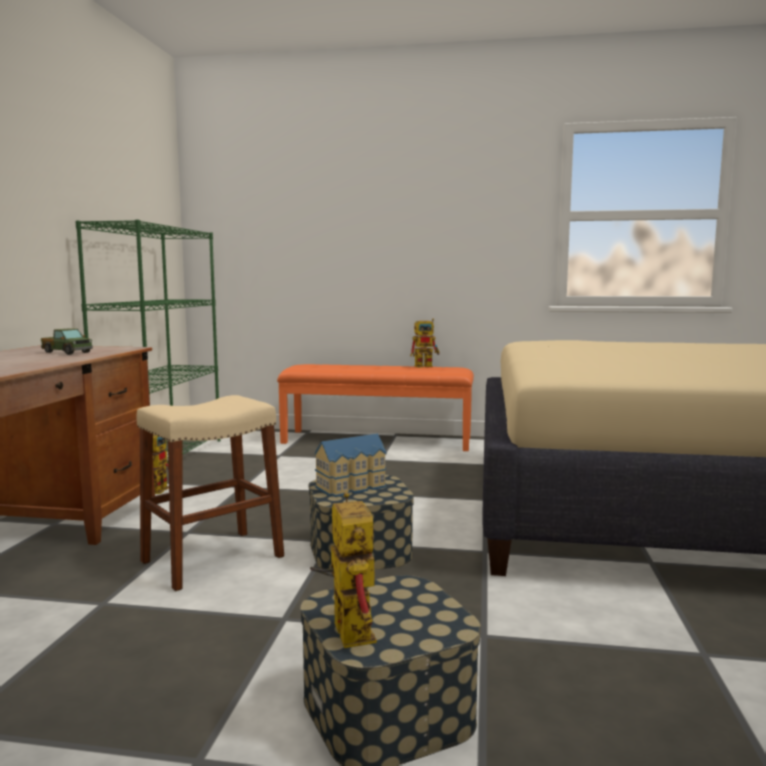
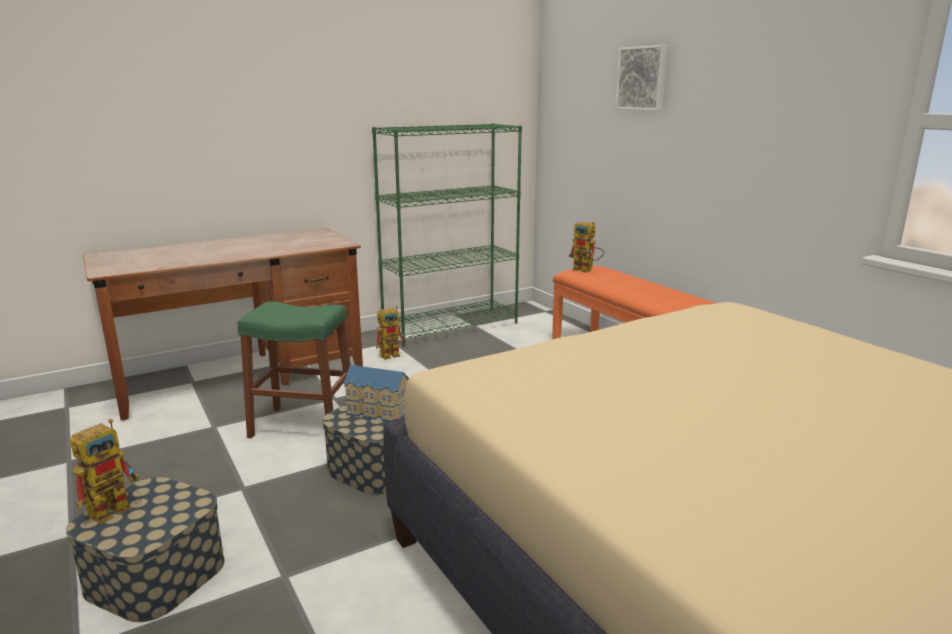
camera: 50 degrees right, 10 degrees up
(67, 352) = (296, 243): toy truck -> none
(213, 559) = (303, 425): beige stool -> green stool
(326, 192) = (642, 78): none -> picture
(427, 366) = (703, 299): toy robot -> toy robot (587, 270)

